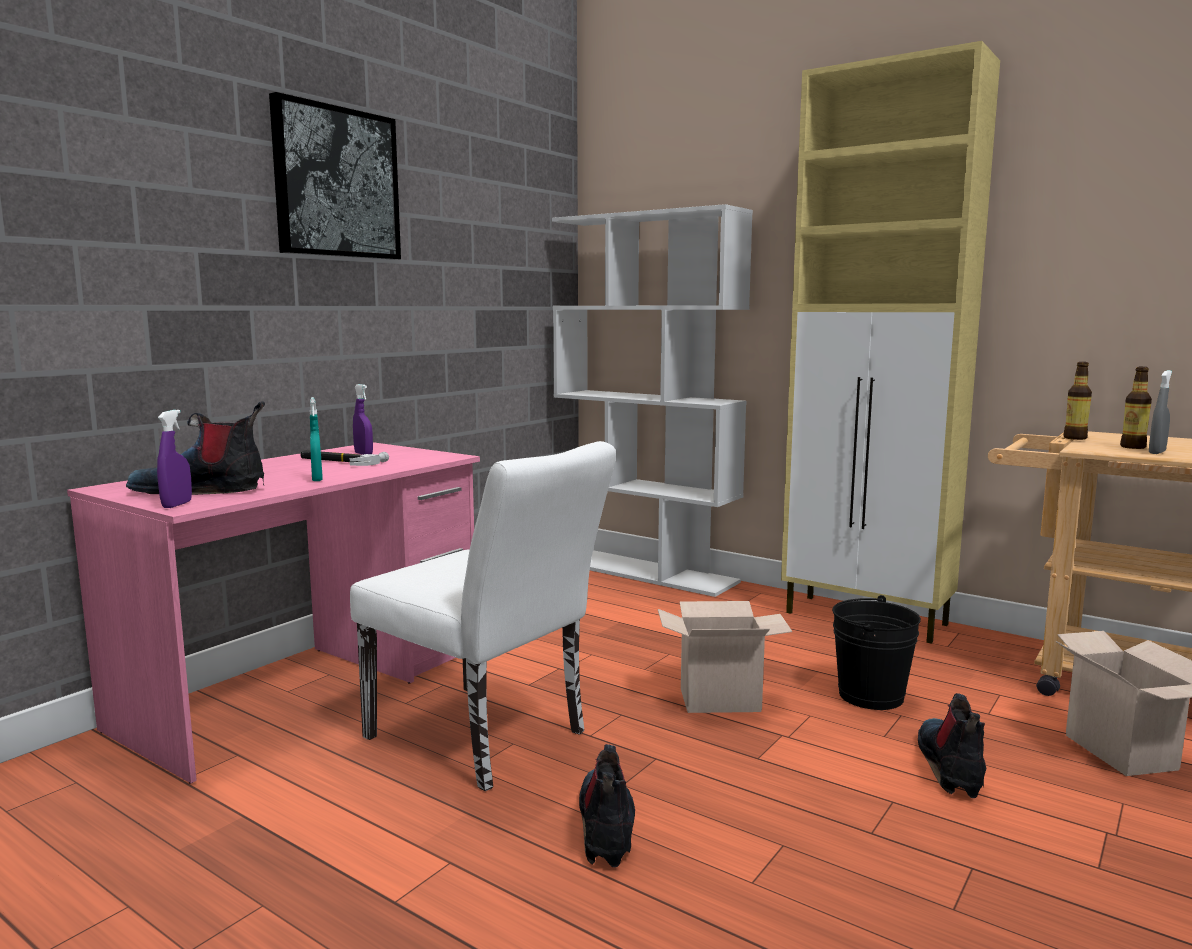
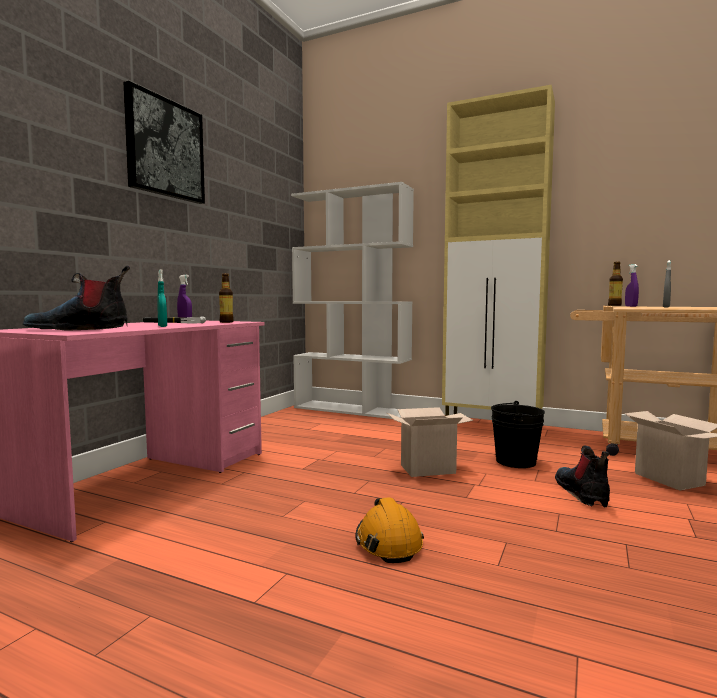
camera: 10 degrees left, 5 degrees down
(177, 505) = (66, 332): purple spray bottle -> purple spray bottle (631, 306)
(487, 740) = (286, 500): white chair -> none
(607, 827) = (388, 542): boot -> orange hard hat
(1133, 447) = (650, 307): bottle -> bottle (226, 322)

